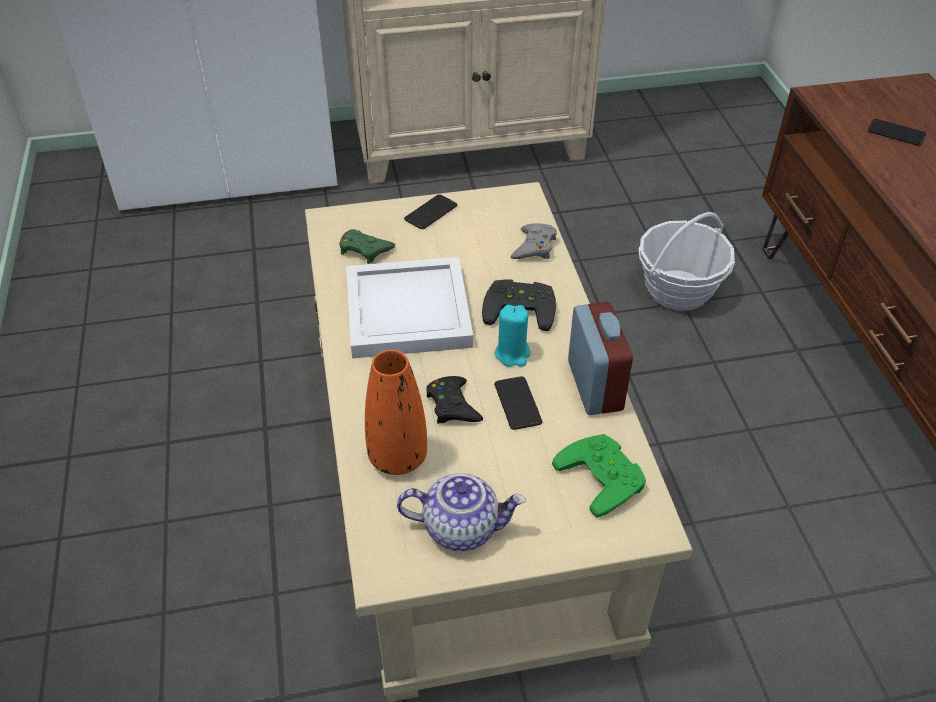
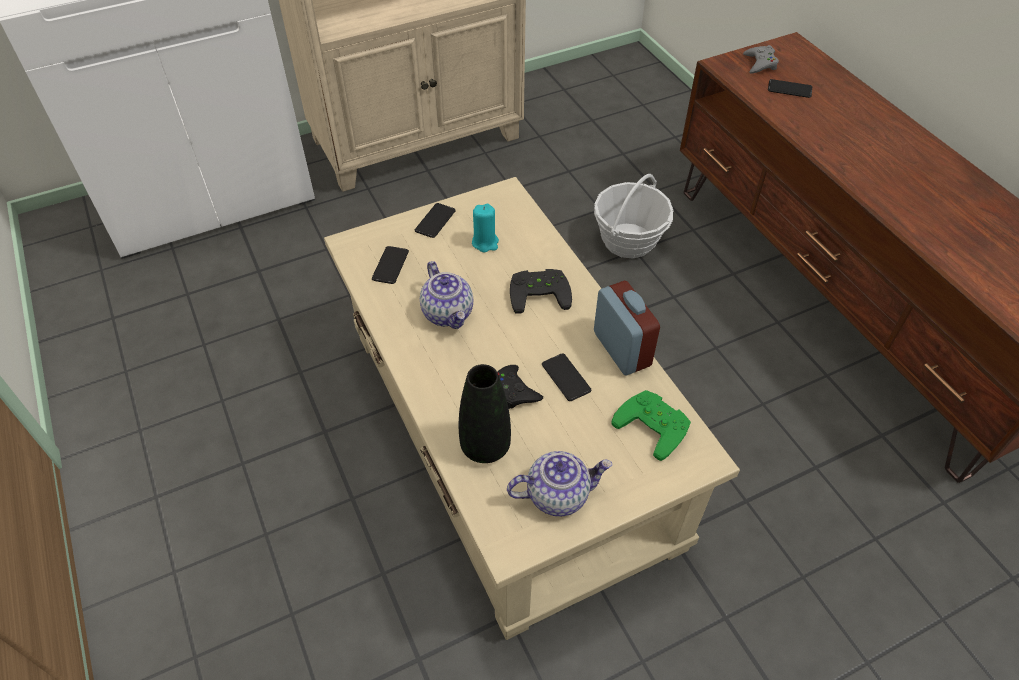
camera: 15 degrees left, 5 degrees up
(364, 249) = (390, 265): green game controller -> phone
(398, 458) = (485, 446): orange vase -> black vase
(409, 310) = (448, 313): white tray -> teapot
(512, 354) = (547, 335): turquoise candle -> turquoise candle (485, 242)
(534, 247) = (532, 236): grey game controller -> grey game controller (760, 63)

